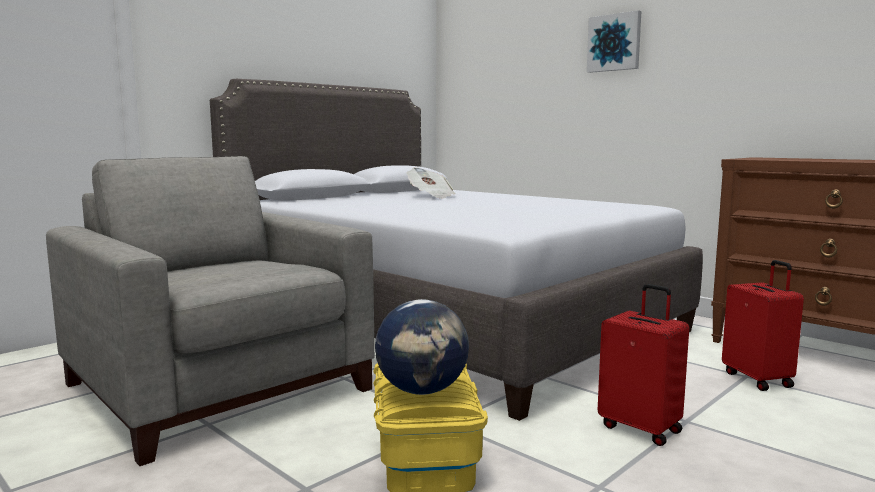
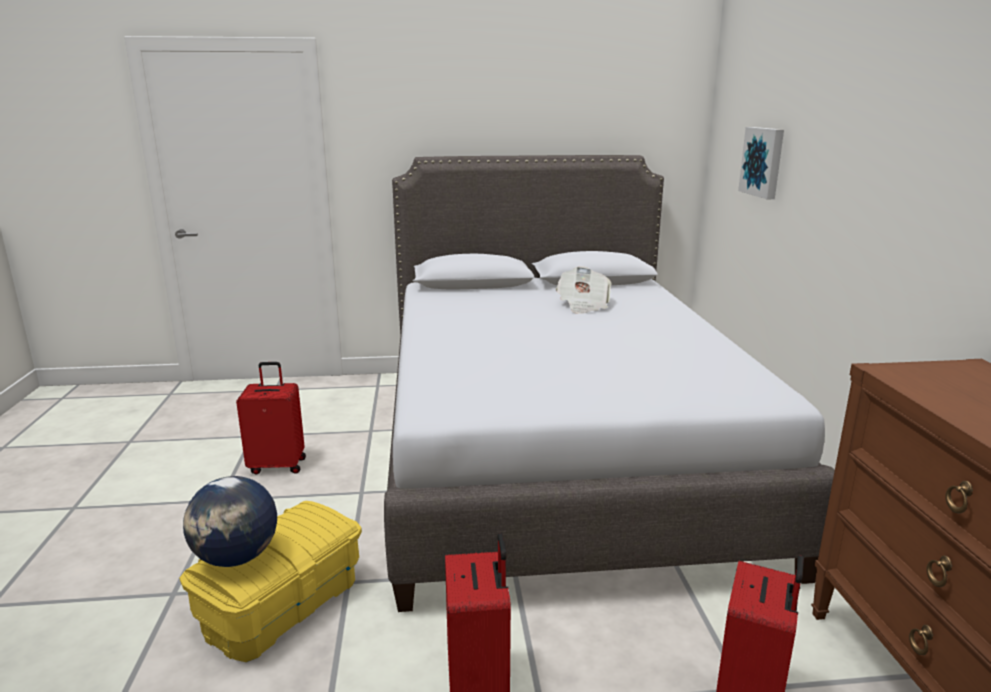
camera: 40 degrees right, 10 degrees up
(220, 387) = (278, 465): grey armchair -> red suitcase
(614, 43) = (861, 121): picture -> picture (763, 162)

